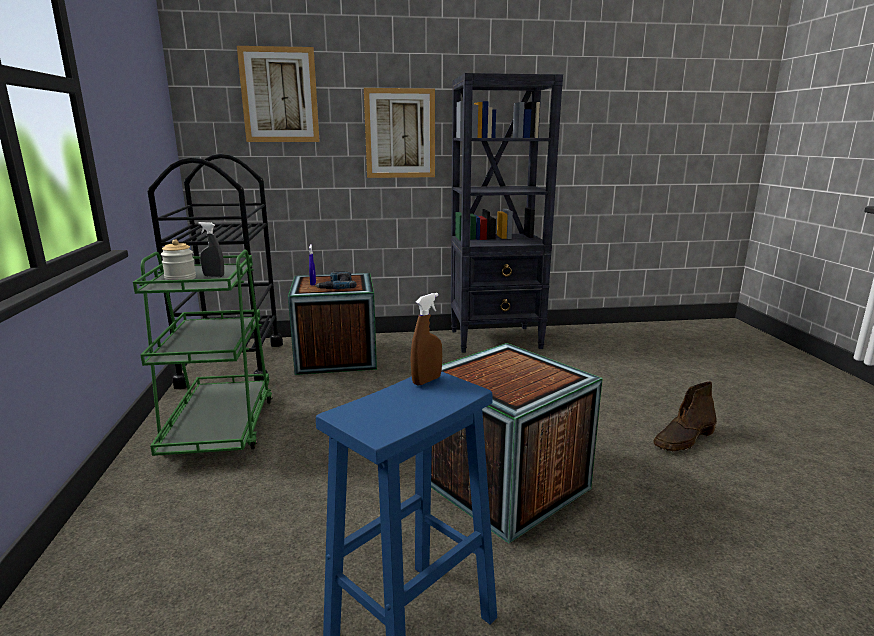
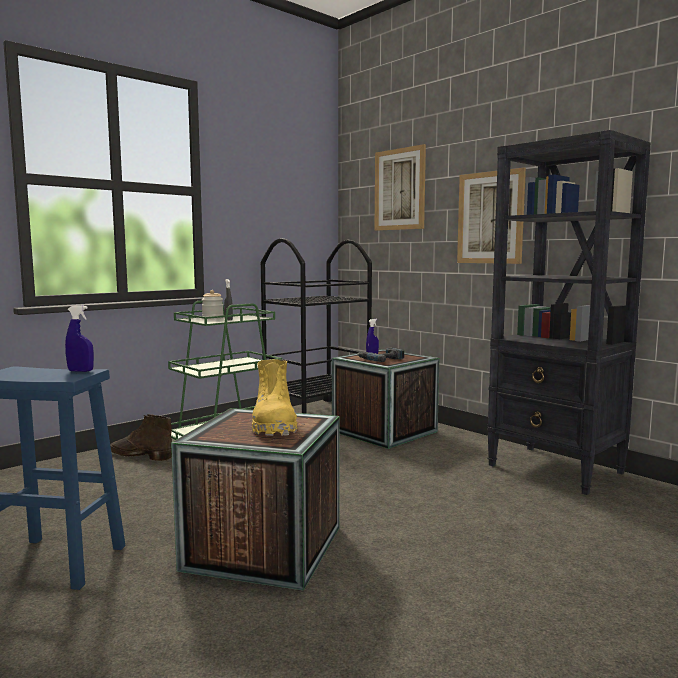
camera: 55 degrees right, 10 degrees down
(426, 380) = (80, 371): brown spray bottle -> blue spray bottle
(509, 369) = (274, 425): none -> yellow boot
(684, 439) = (500, 630): brown boot -> brown boot (140, 455)

